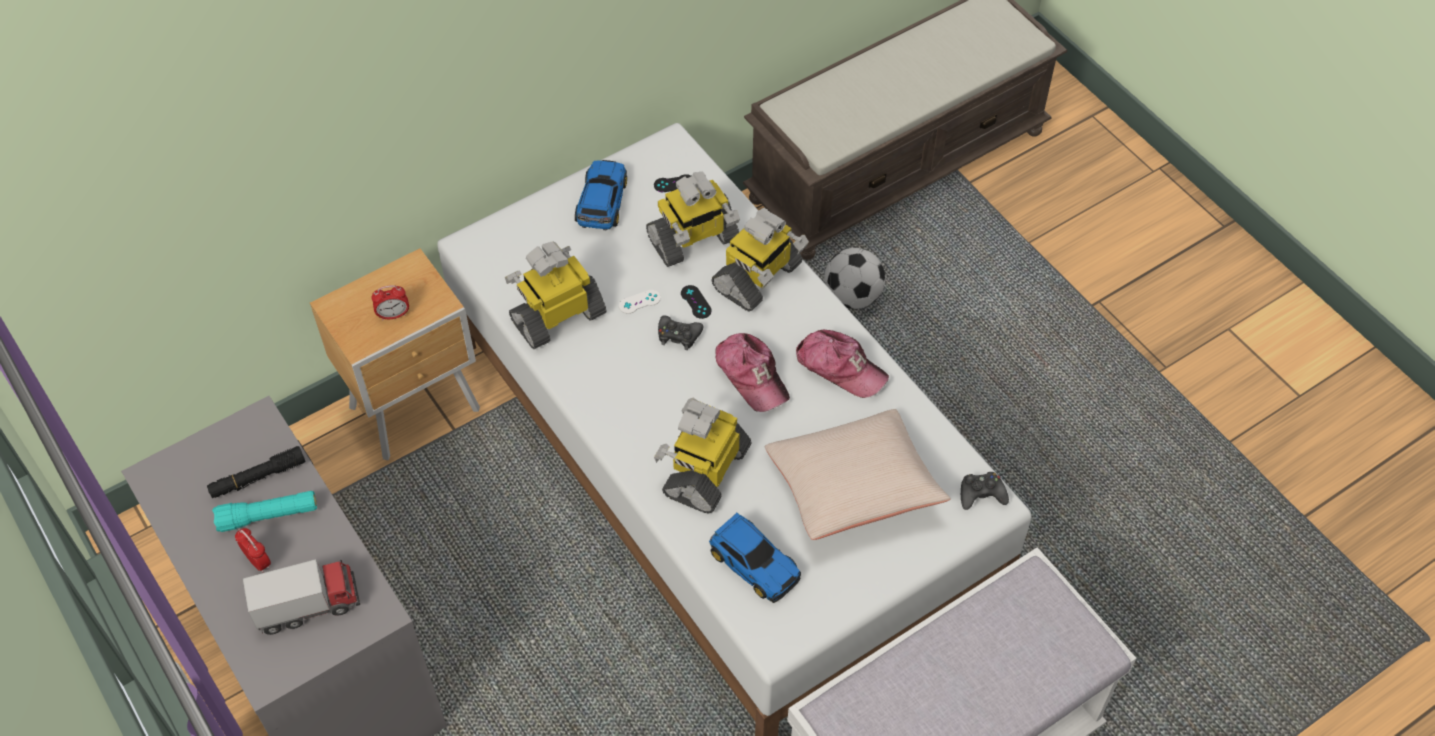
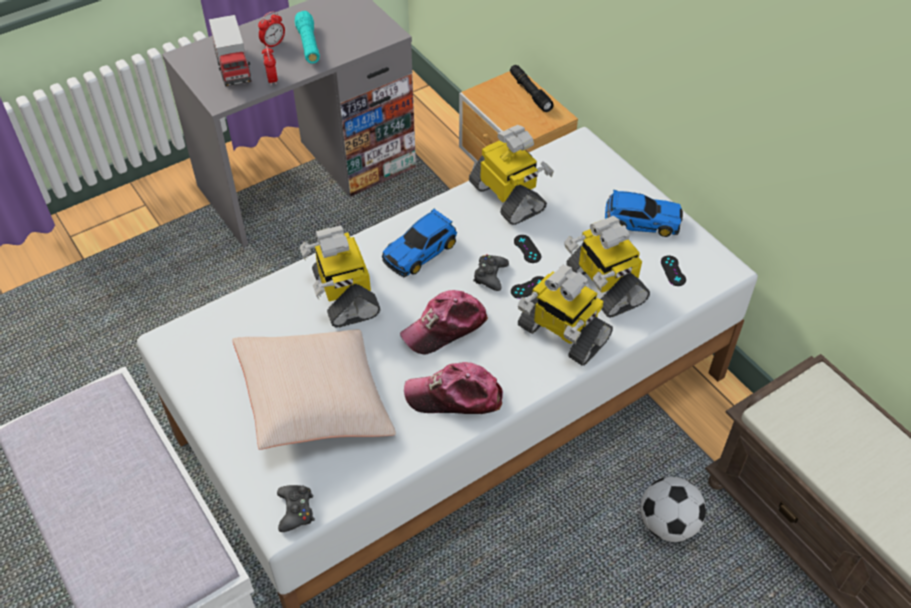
camera: 90 degrees right, 5 degrees down
(258, 478) = (341, 38): black flashlight -> black flashlight (530, 92)
(393, 315) = (508, 109): alarm clock -> alarm clock (272, 79)
(639, 302) = (527, 249): white game controller -> black game controller
(705, 470) = (344, 295): toy robot -> toy robot turned 135 degrees counterclockwise
(753, 562) = (248, 327): toy car -> toy car (421, 250)
(840, 367) = (454, 396): cap -> cap turned 60 degrees clockwise

